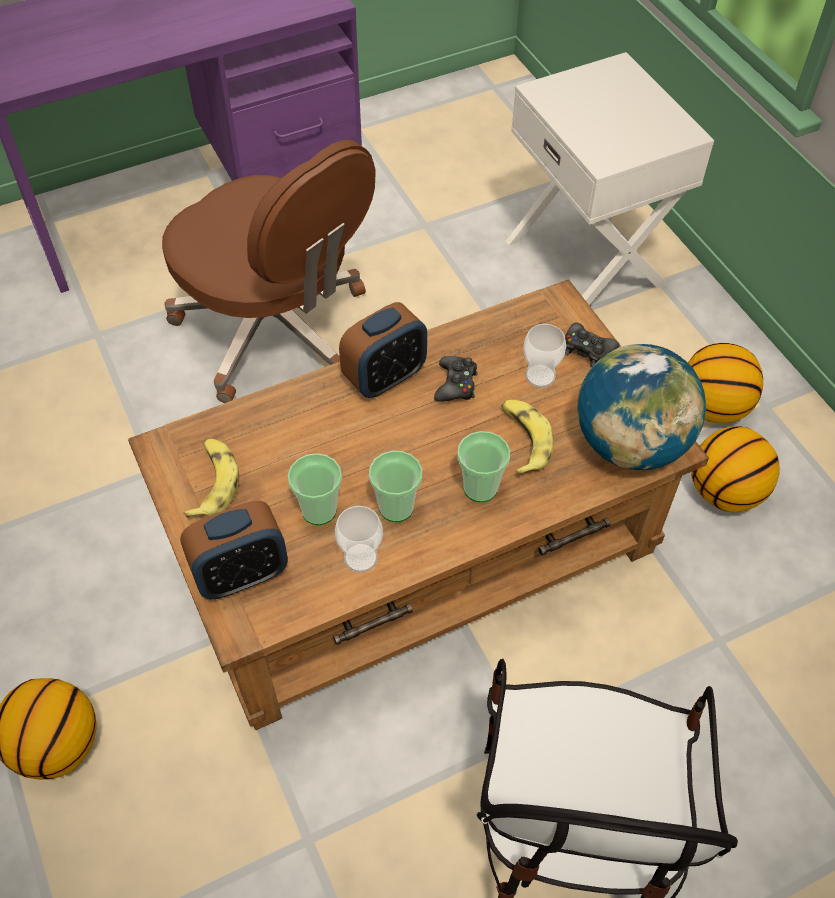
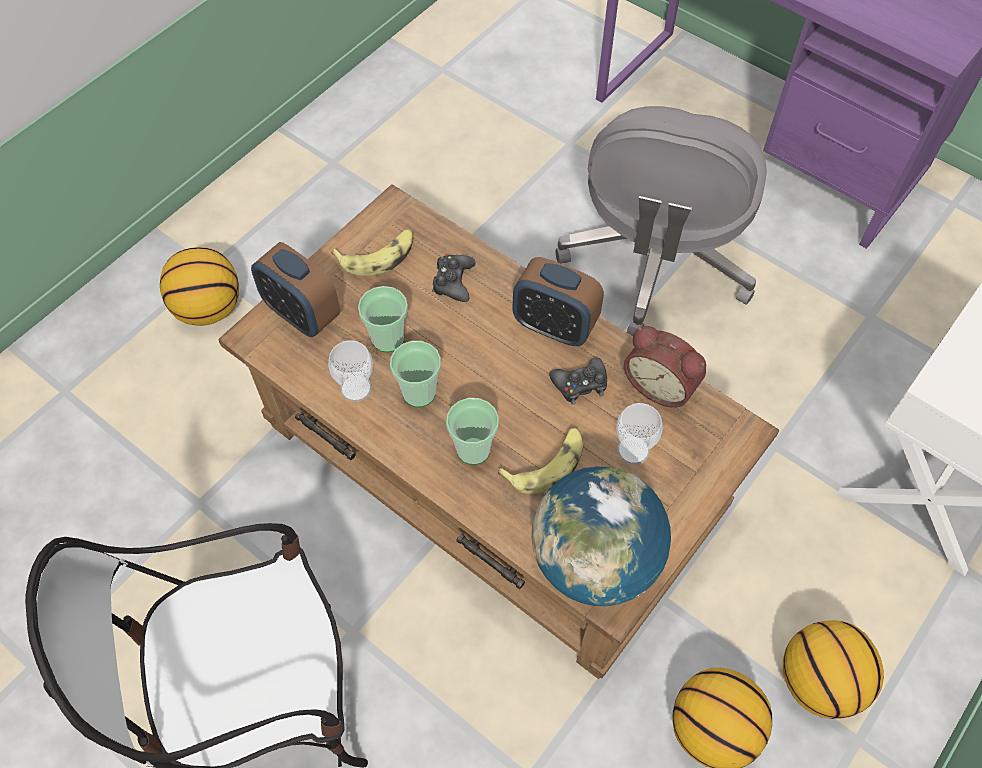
camera: 65 degrees right, 5 degrees up
(276, 331) = (656, 260): brown office chair -> grey office chair
(487, 331) = (661, 384): none -> alarm clock
(587, 349) = (693, 480): black game controller -> black game controller (453, 281)

